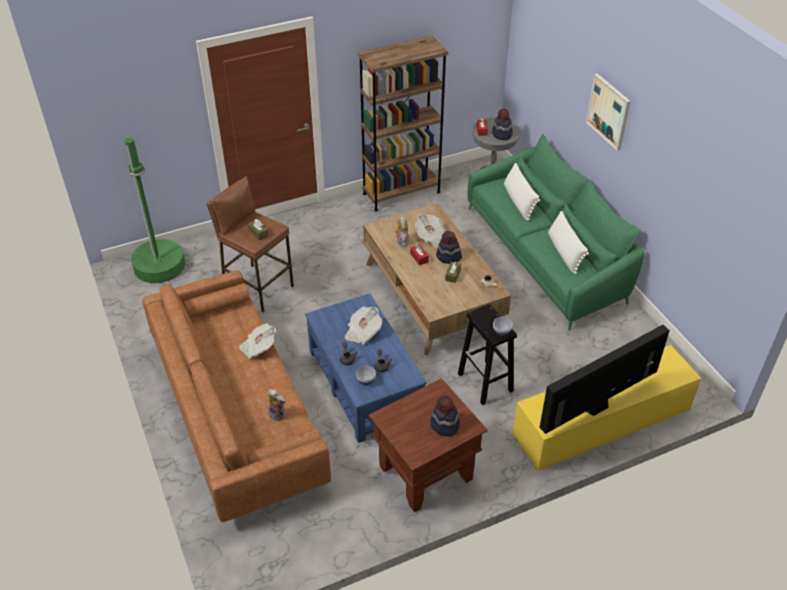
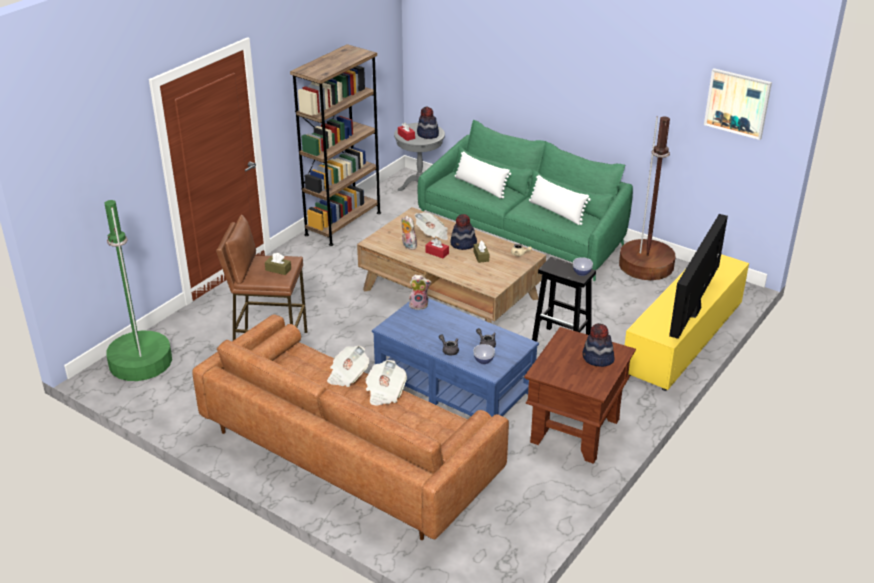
camera: 30 degrees left, 10 degrees down
(278, 414) = (421, 420): plush toy -> plush toy (419, 305)
(362, 332) = (443, 325): newspaper -> newspaper (385, 393)
(609, 111) = (556, 66): picture -> picture (737, 103)
(631, 333) = (646, 266): none -> brown floor lamp

